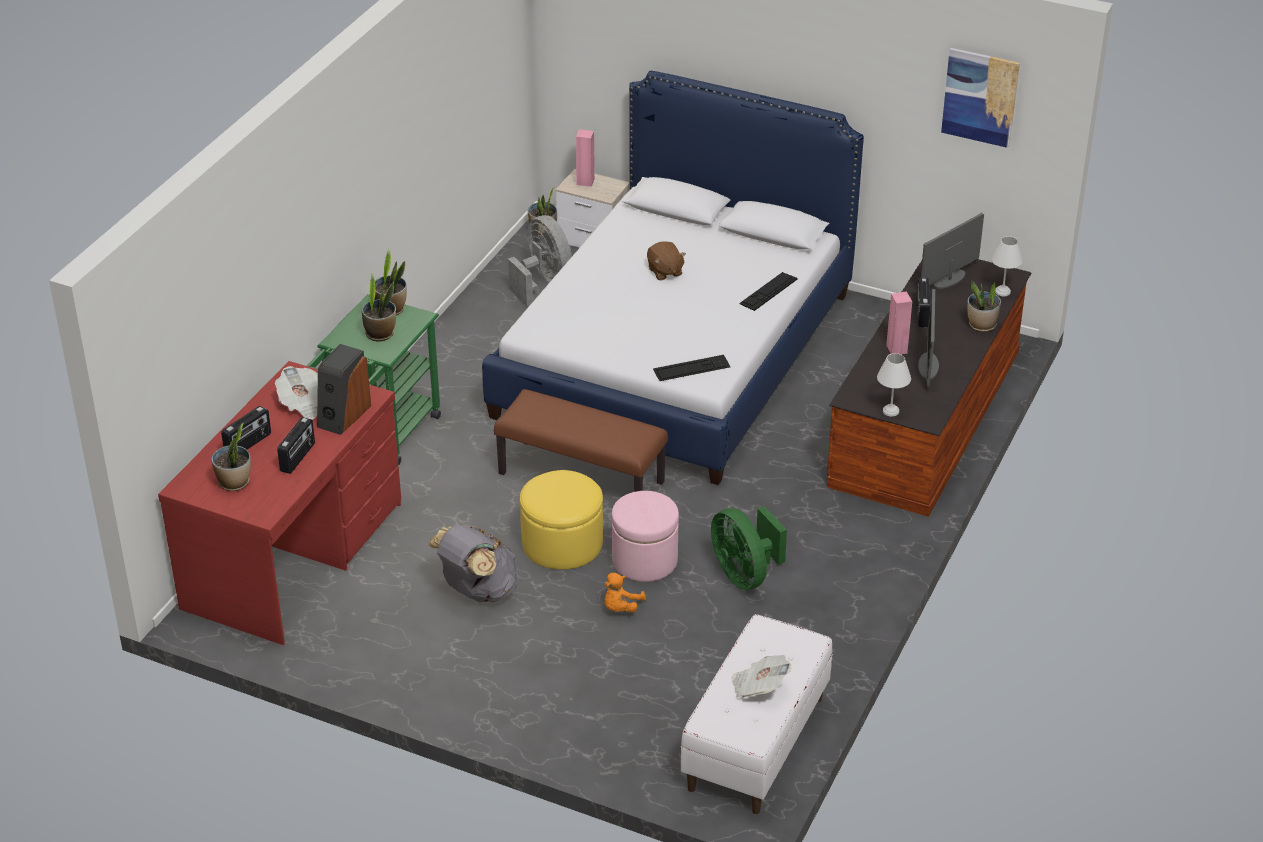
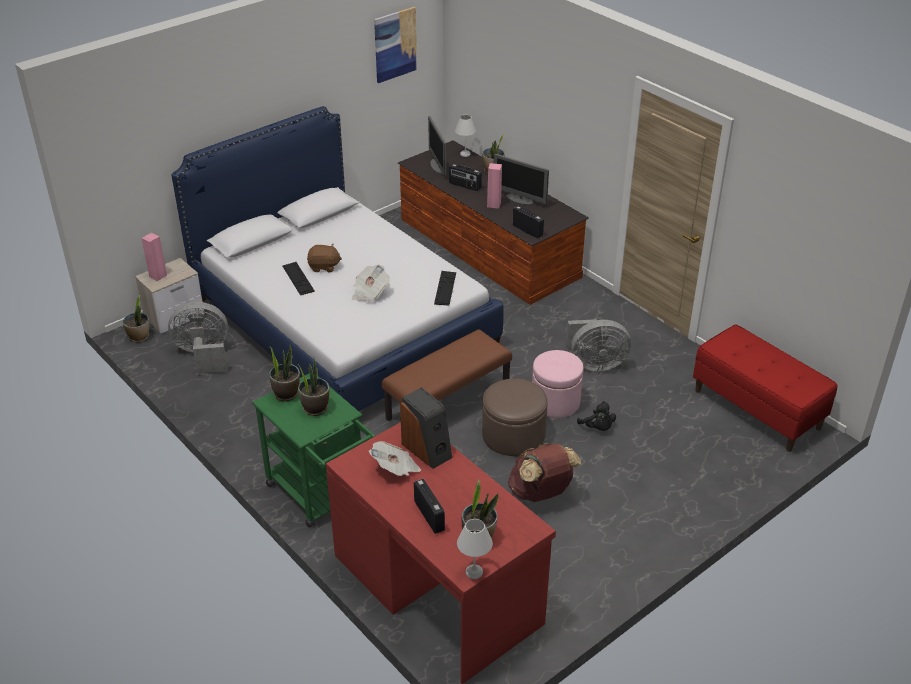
camera: 65 degrees left, 0 degrees up
(298, 457) = (467, 489): radio -> radio (527, 230)
(477, 591) = (541, 493): grey backpack -> brown backpack
(562, 543) = (513, 435): yellow ottoman -> brown ottoman
(620, 607) = (597, 428): orange plush toy -> black plush toy
(745, 574) = (594, 364): green fan -> grey fan
(756, 743) = (757, 409): white bench -> red bench
(759, 687) = (771, 365): newspaper -> newspaper (369, 292)
(768, 291) = (384, 234): keyboard -> keyboard (298, 278)
(890, 411) = (555, 226): white table lamp -> white table lamp (474, 573)

